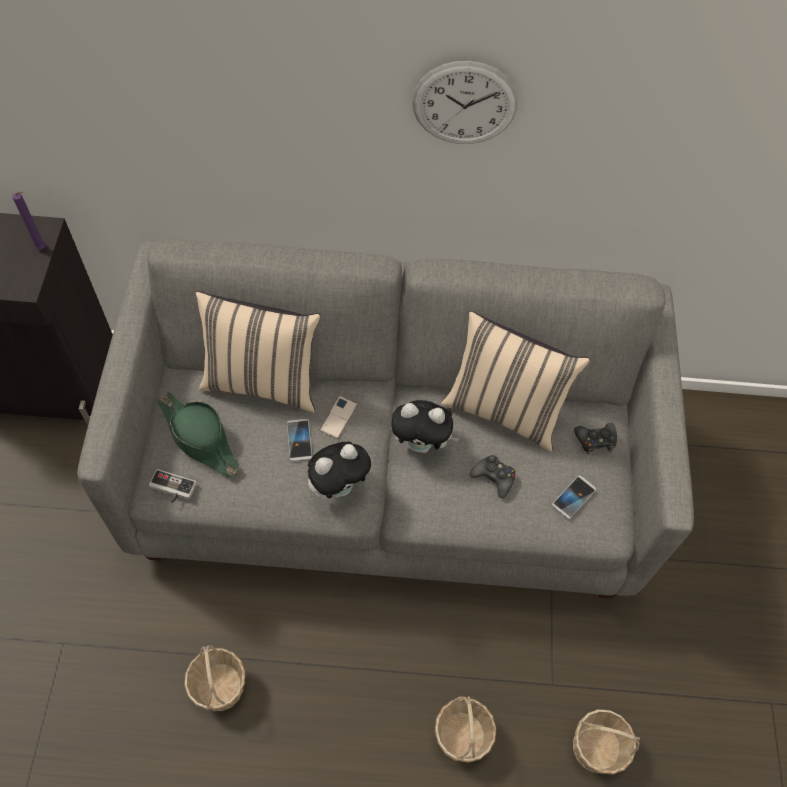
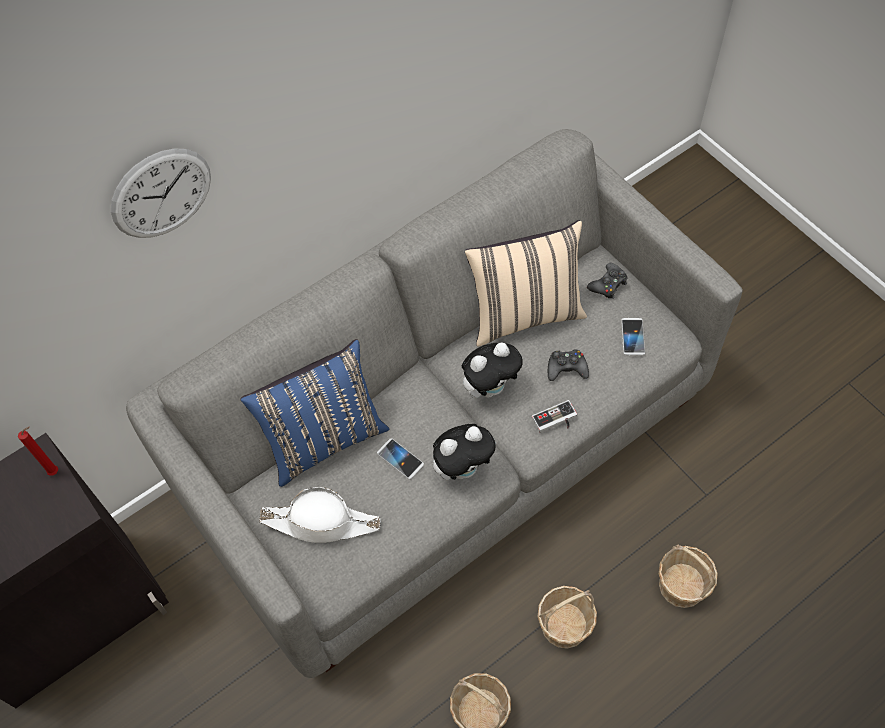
camera: 35 degrees left, 0 degrees up
(43, 249) = (56, 471): purple candle -> red candle
(171, 489) = (339, 580): game controller -> game controller (556, 421)
(200, 438) = (321, 522): green hat -> white hat
(262, 382) = (324, 439): beige pillow -> blue pillow
(338, 417) = (411, 418): phone -> none
(339, 486) = (463, 468): plush toy -> plush toy turned 45 degrees clockwise
(464, 103) = (366, 85): wall clock -> wall clock (161, 193)
(596, 747) = (773, 511): basket -> basket (565, 625)

